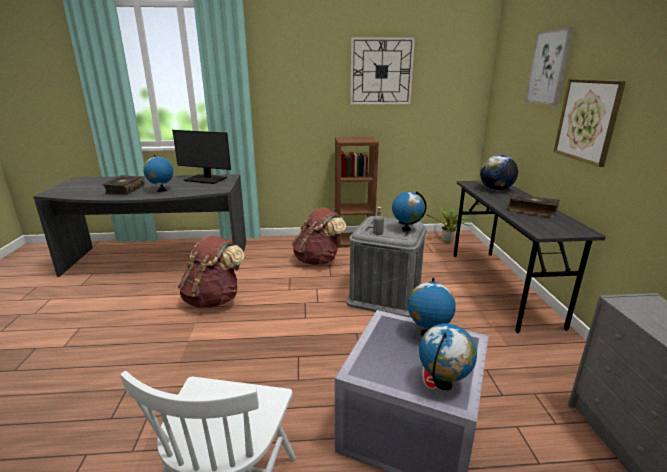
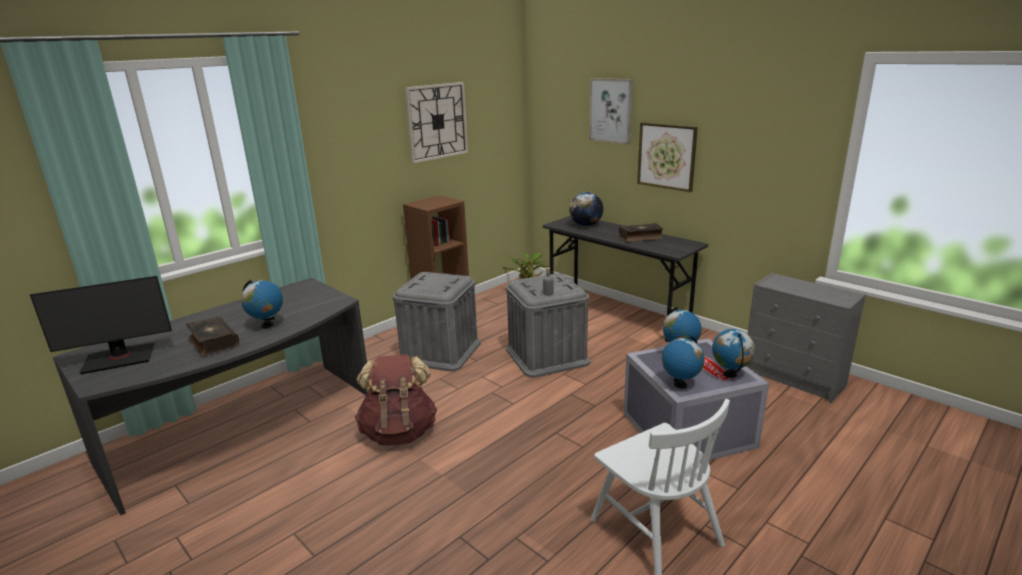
camera: 40 degrees left, 0 degrees up
(206, 179) = (287, 295): monitor -> monitor (119, 358)
(318, 260) = (440, 351): brown backpack -> grey storage box
(406, 229) = (562, 283): globe -> globe (680, 385)

